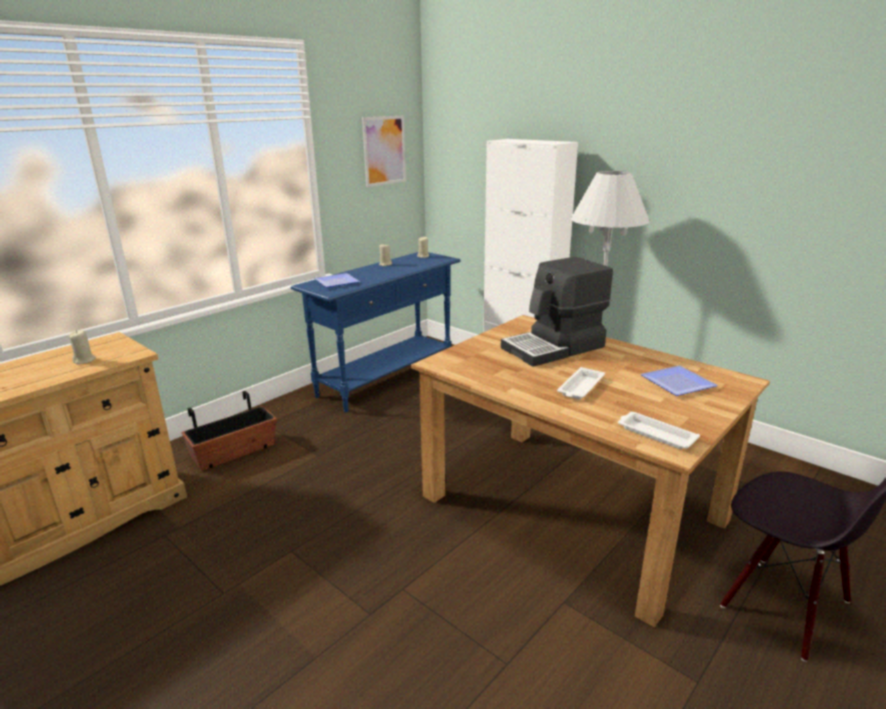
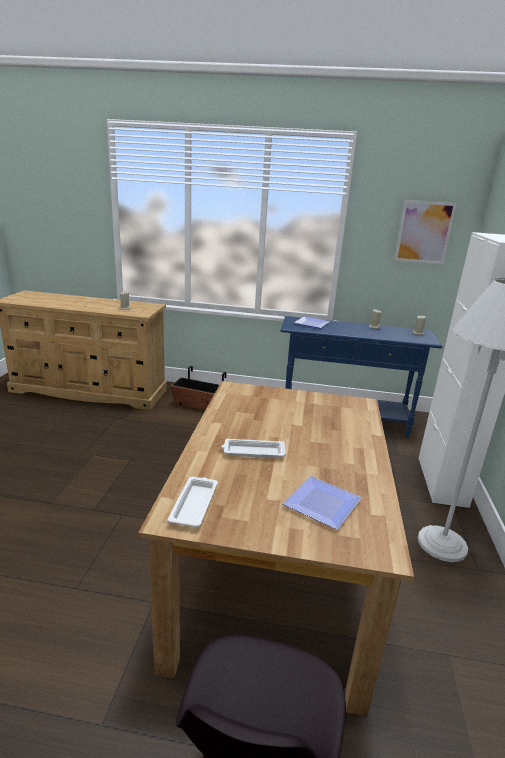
camera: 55 degrees right, 0 degrees up
(554, 348) = (322, 426): coffee machine -> none

